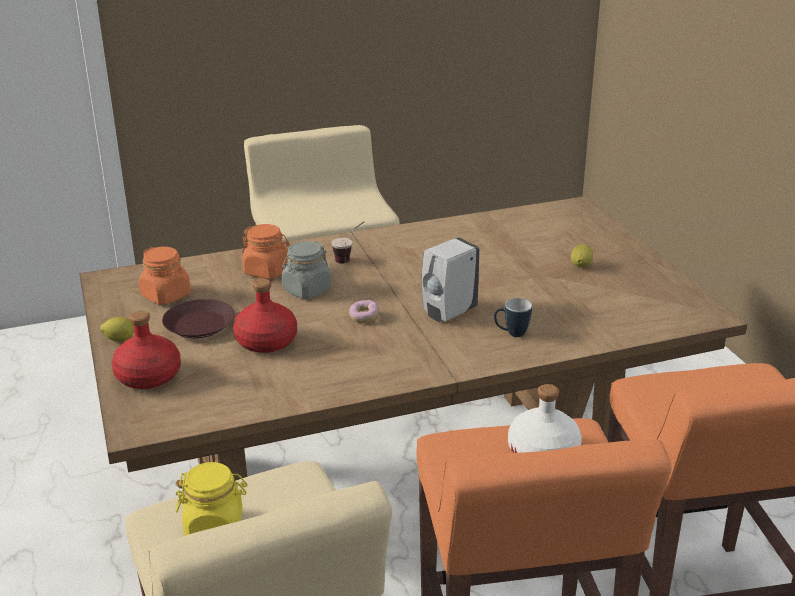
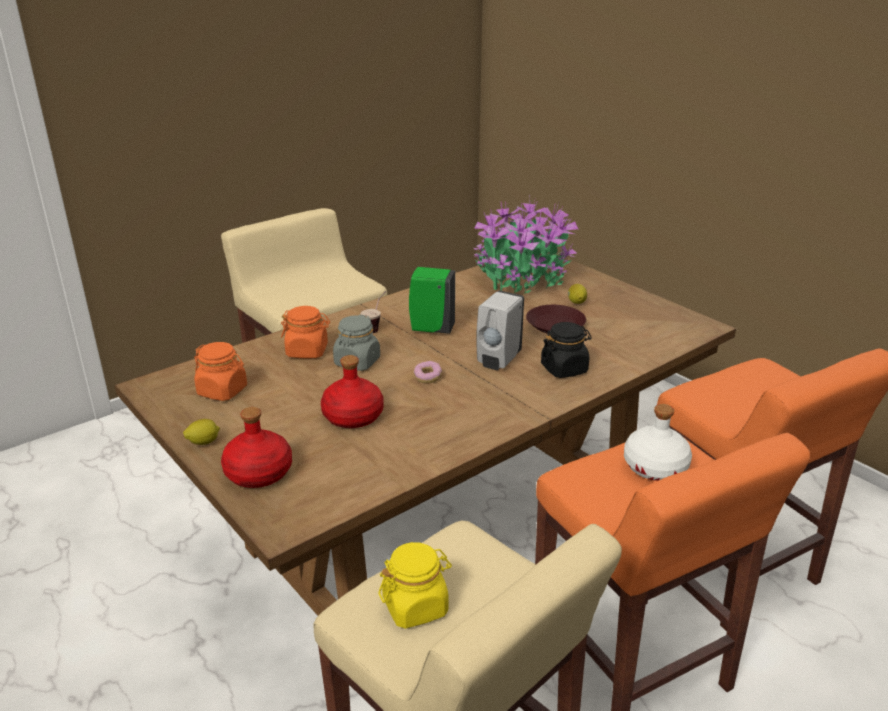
camera: 20 degrees left, 0 degrees up
(199, 324) = (275, 413): brown plate -> brown plate (555, 324)
(402, 269) = (430, 329): none -> green soap dispenser
(511, 333) = (564, 369): mug -> black jar
(538, 230) = (520, 279): none -> potted plant

